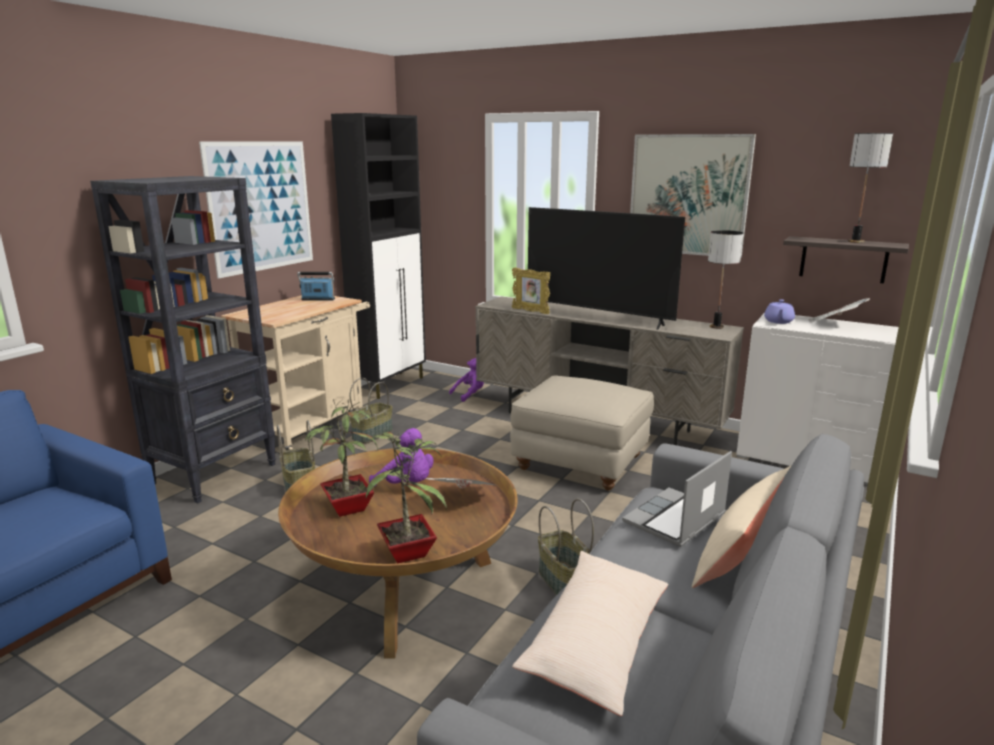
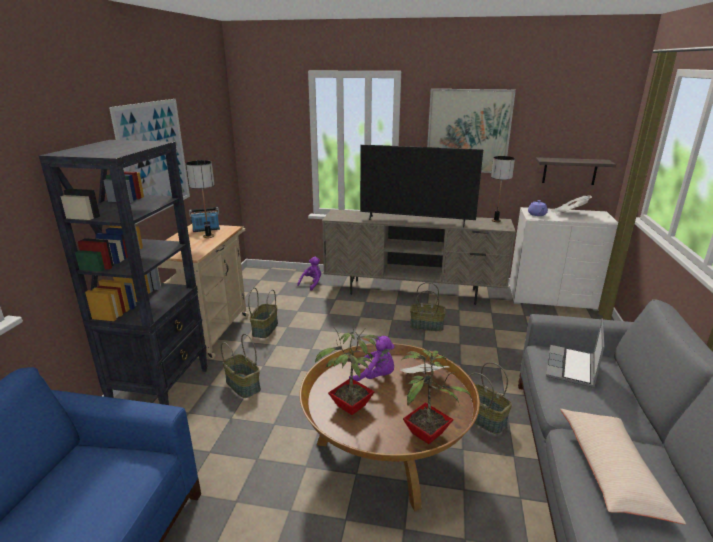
camera: 20 degrees left, 5 degrees up
(390, 385) = (246, 284): black cabinet -> none
(530, 311) = (366, 221): picture frame -> none
(581, 463) = (427, 325): beige ottoman -> basket
(741, 554) = (623, 384): beige pillow -> none
(855, 241) = (580, 160): table lamp -> table lamp (208, 236)

